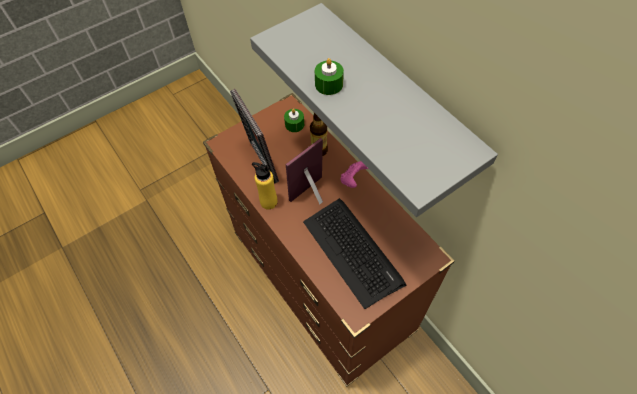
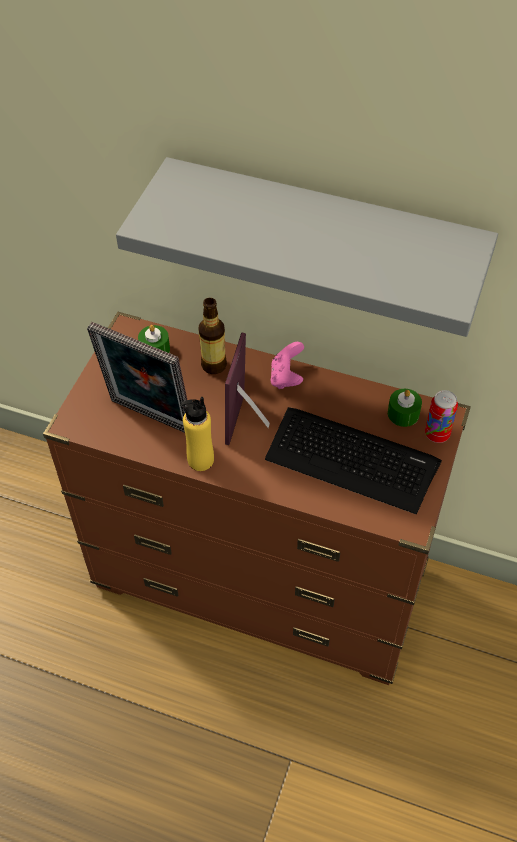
camera: 35 degrees left, 5 degrees down
(329, 84) = (263, 244): green candle -> green candle (403, 414)
(417, 266) = (437, 434): none -> can

